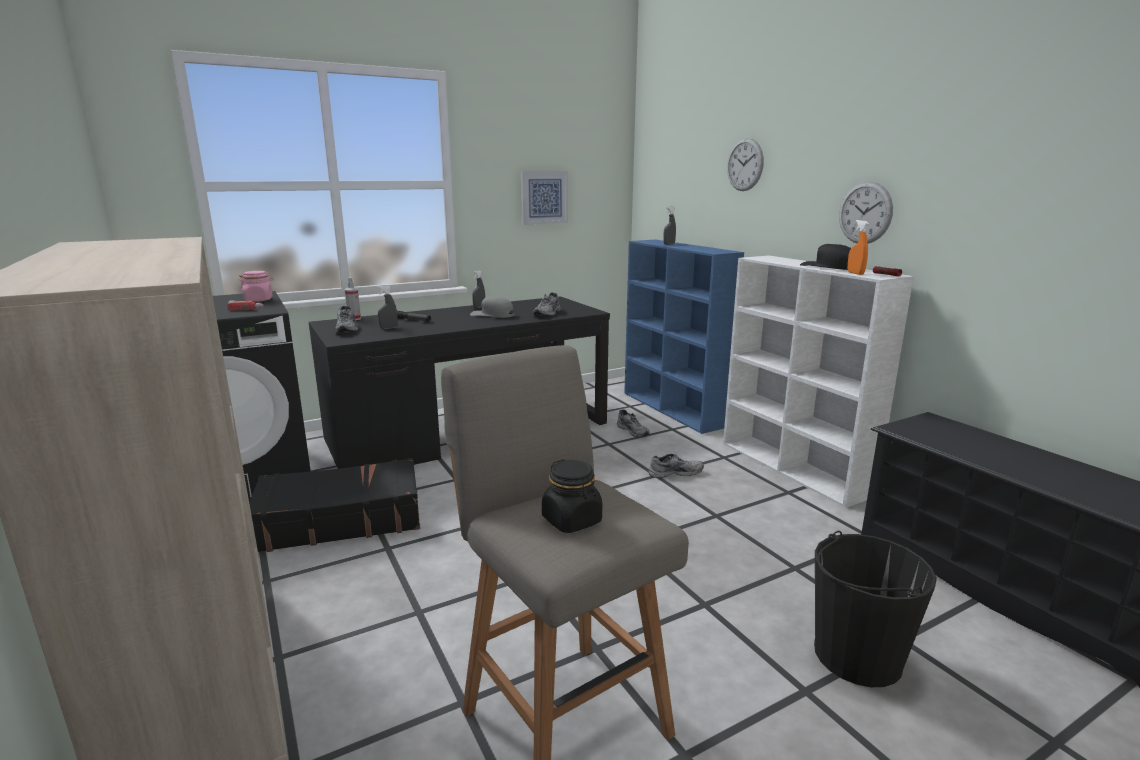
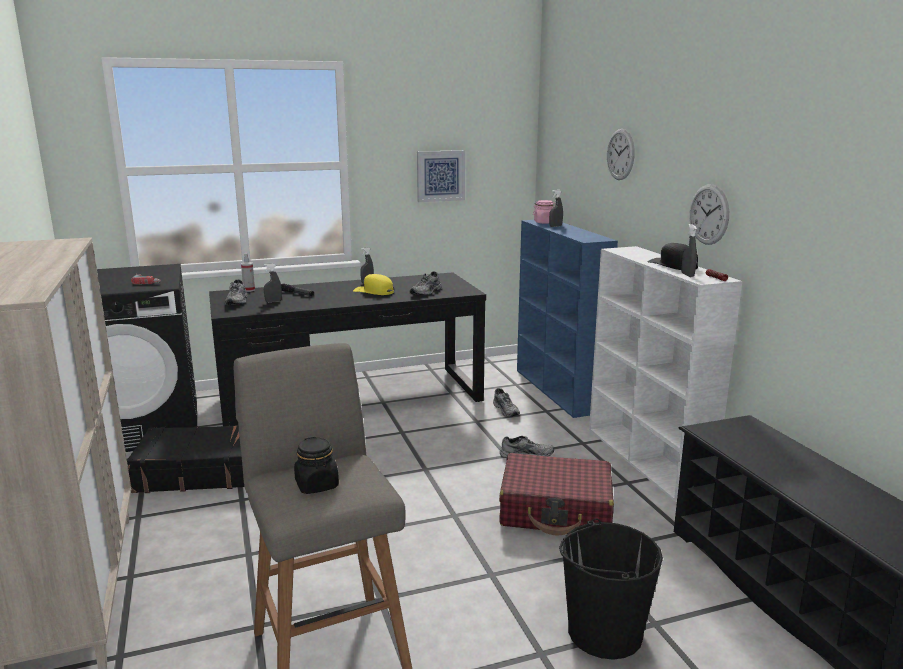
camera: 10 degrees right, 0 degrees up
(259, 300) = (162, 273): pink jar -> pink jar (544, 222)
(492, 315) = (374, 291): grey cap -> yellow cap
(735, 527) = (556, 510): none -> red suitcase
(855, 273) = (687, 275): orange spray bottle -> grey spray bottle

